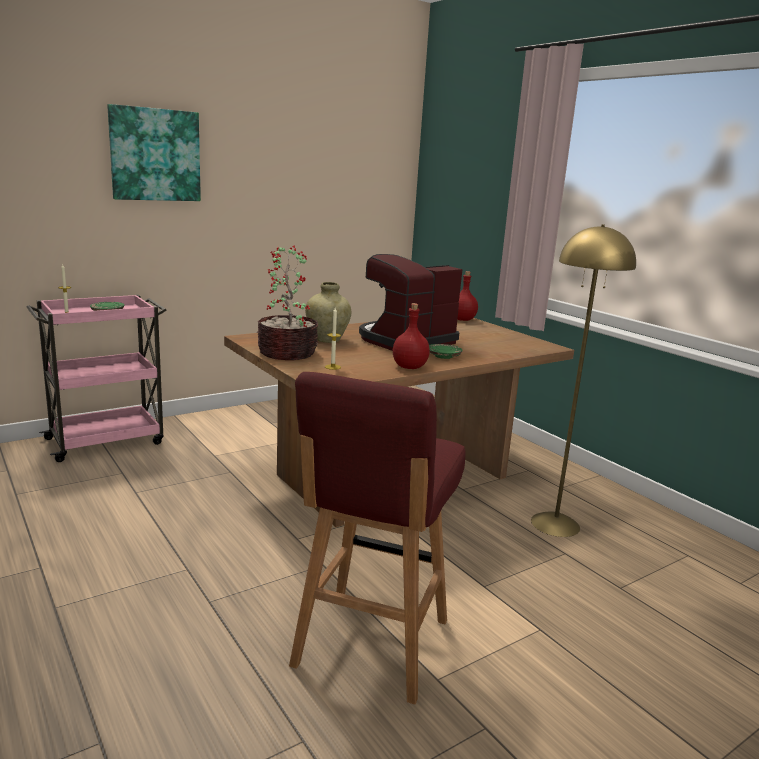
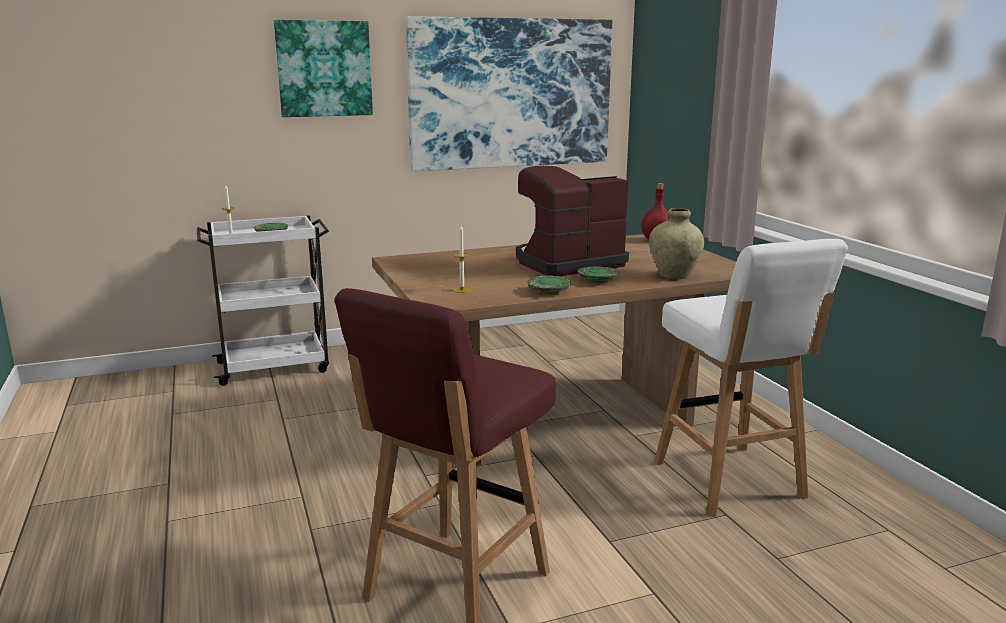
camera: 15 degrees right, 0 degrees up
(107, 441) = (275, 367): pink cart -> white cart
(286, 352) = (424, 274): potted plant -> none
(321, 188) = (511, 93): none -> picture
(327, 340) = (478, 262): beige vase -> beige vase (674, 276)
(410, 367) = (549, 291): red bottle -> green plate
(555, 524) = (729, 481): yellow floor lamp -> white stool

